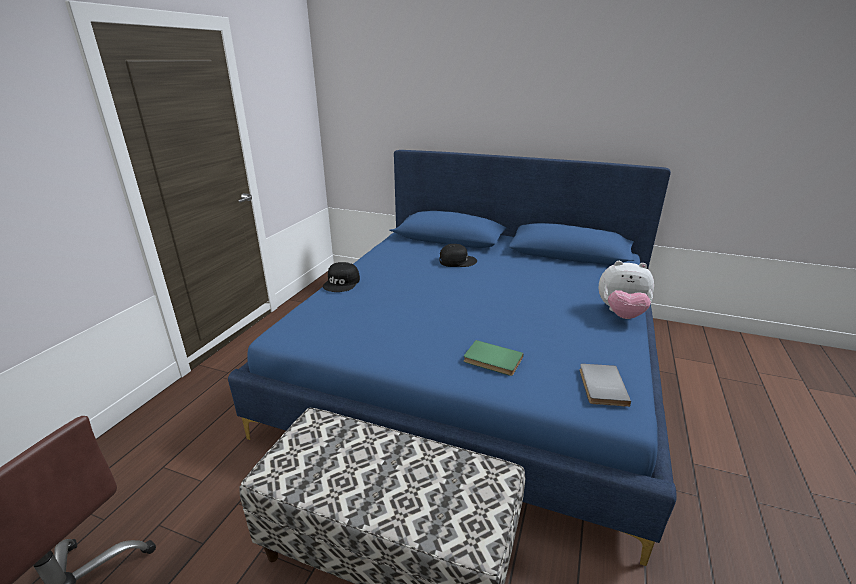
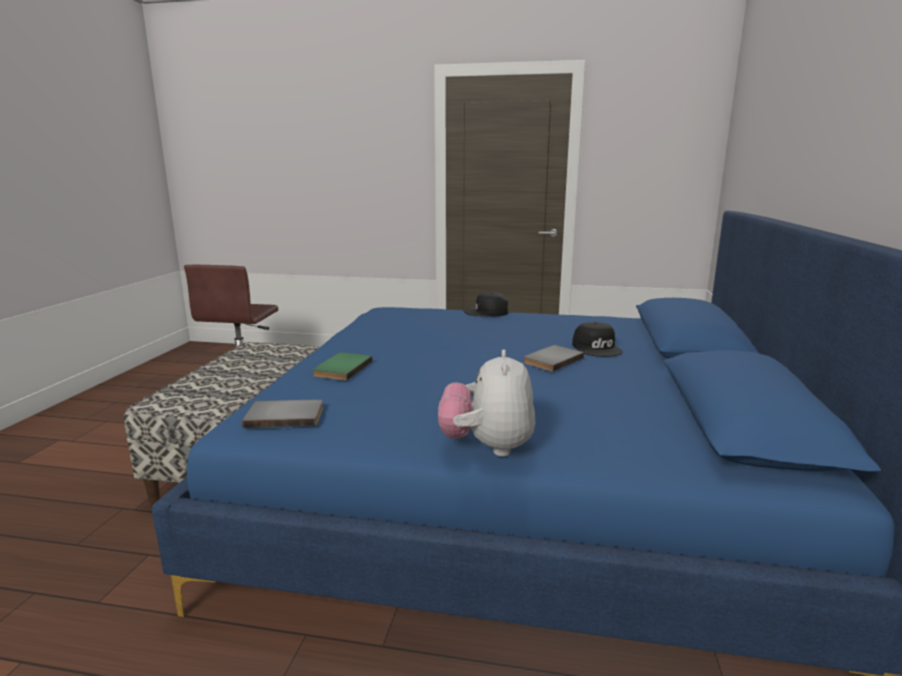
camera: 80 degrees right, 10 degrees down
(482, 277) = (551, 360): none -> grey book

